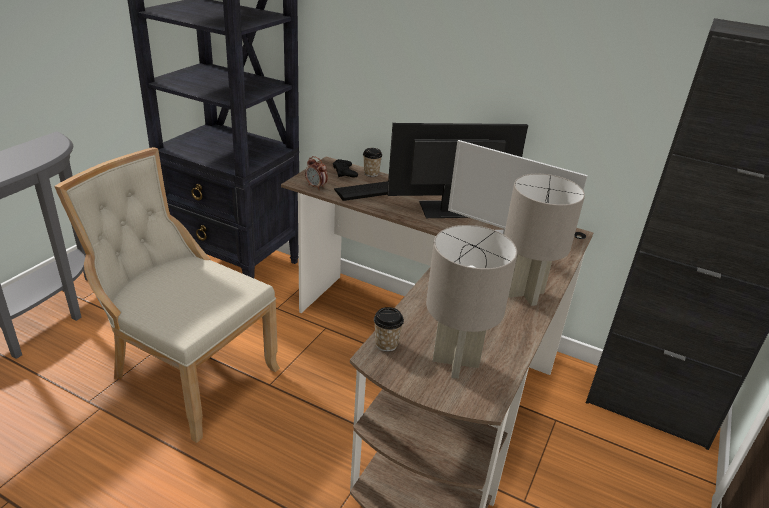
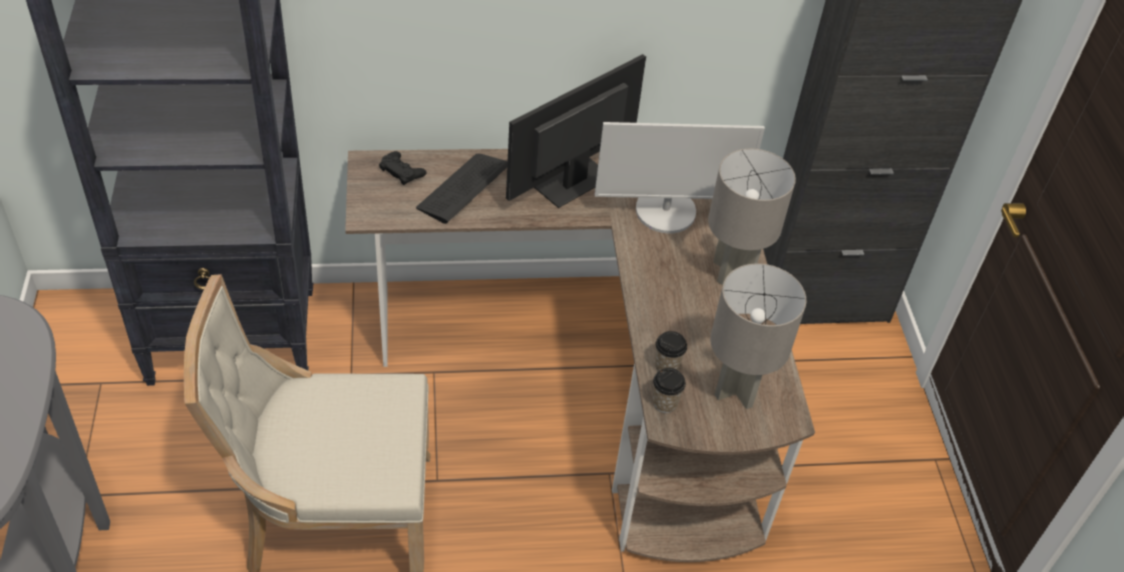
camera: 35 degrees left, 15 degrees up
(316, 187) = (392, 215): alarm clock -> none
(371, 173) = (433, 158): cup -> cup (666, 366)

